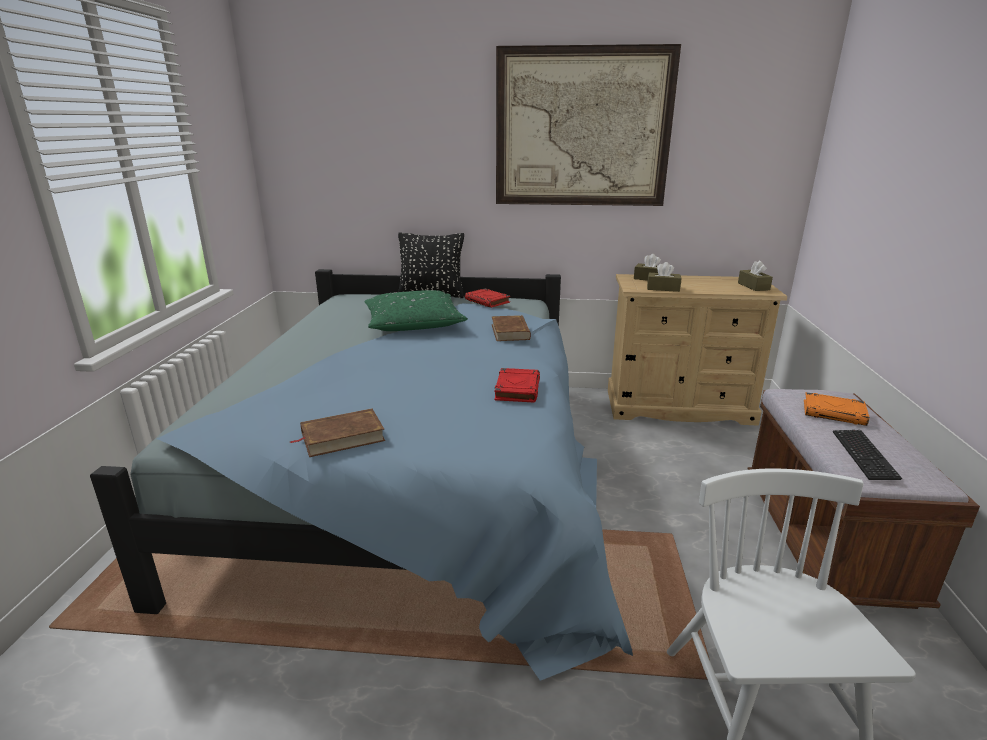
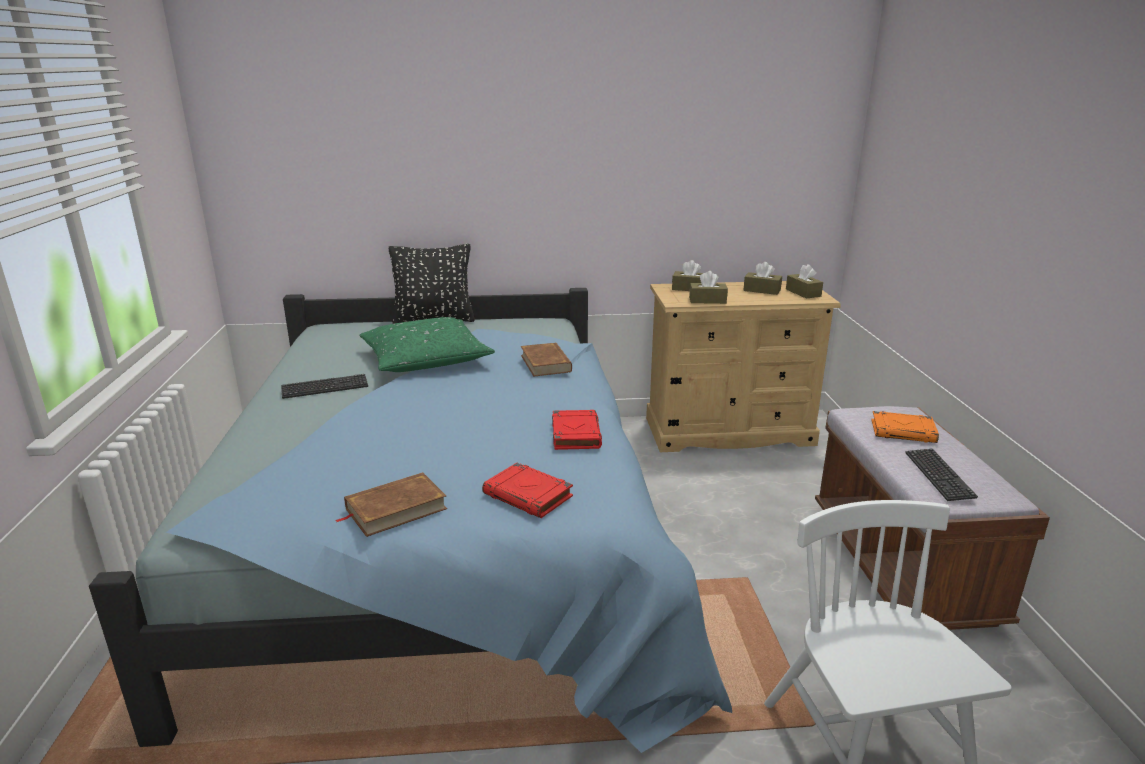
camera: 10 degrees left, 0 degrees up
(326, 340) = (325, 388): none -> keyboard
(488, 301) = (507, 325): red book -> red book (529, 495)
(582, 128) = (605, 120): picture -> none
(715, 283) = (762, 290): none -> brown tissue box

